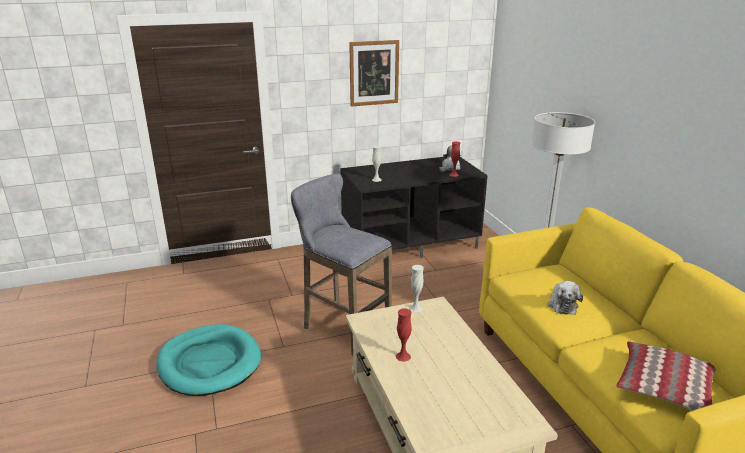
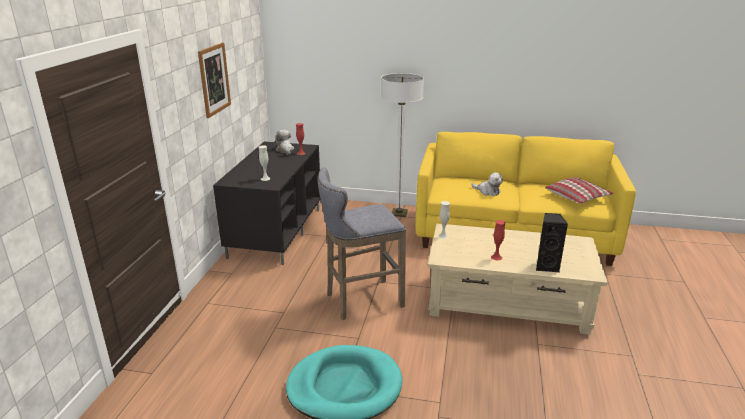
camera: 60 degrees left, 0 degrees up
(418, 402) = (546, 266): none -> black speaker

